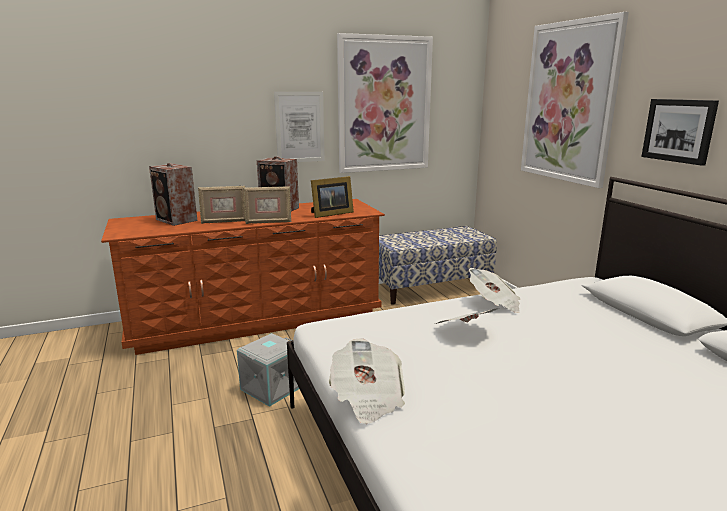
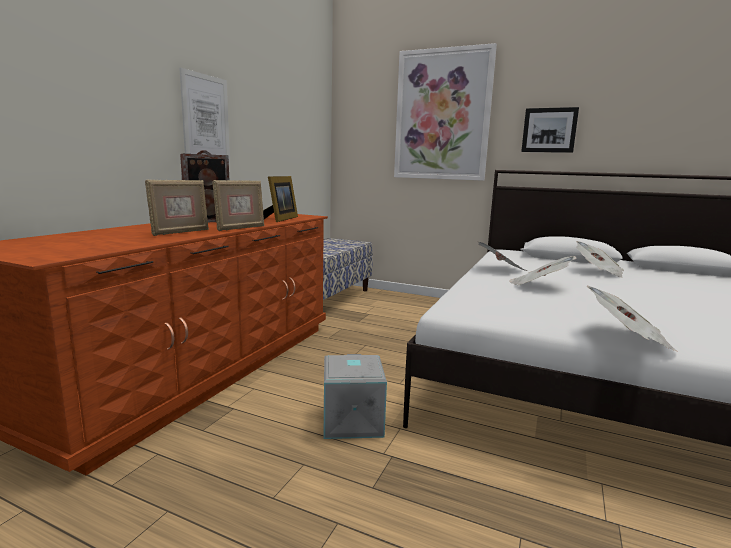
camera: 45 degrees left, 5 degrees down
(176, 220) = (97, 237): speaker -> none
(384, 105) = (273, 108): picture -> none
(610, 340) = (598, 272): none -> newspaper

